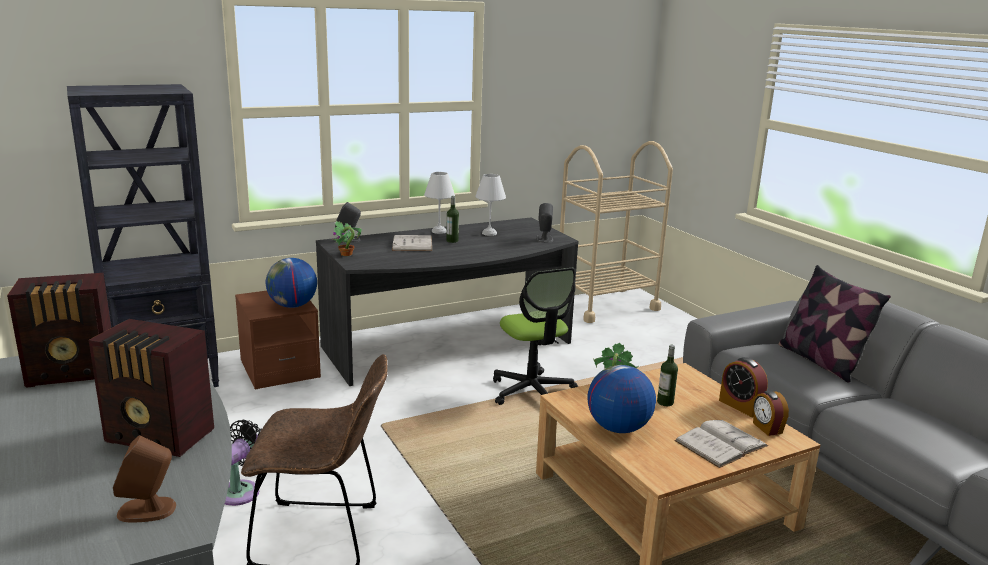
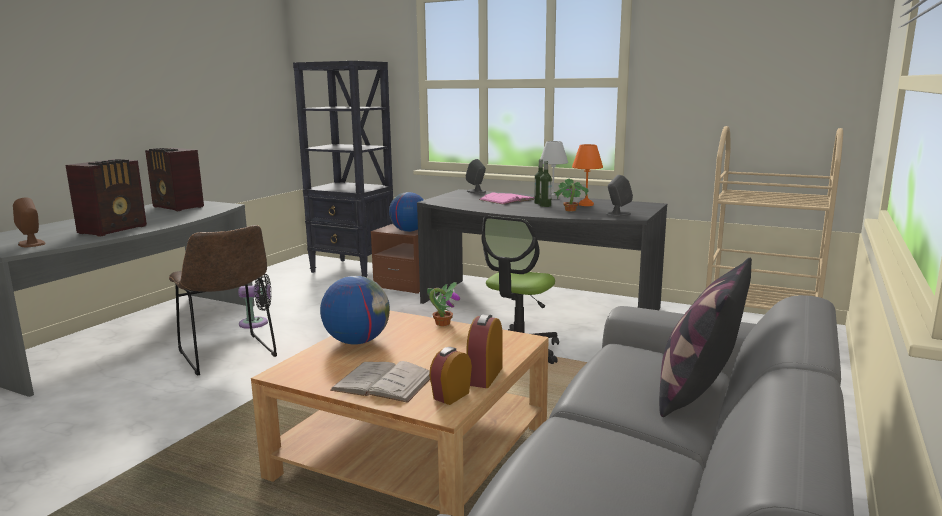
camera: 55 degrees right, 5 degrees down
(161, 437) = (114, 229): radio -> radio turned 135 degrees counterclockwise
(346, 254) = (446, 196): potted plant -> potted plant (570, 210)
(412, 243) = (507, 199): white book -> pink book
(490, 233) = (586, 204): white table lamp -> orange table lamp
(665, 402) = (438, 346): bottle -> bottle (545, 206)

